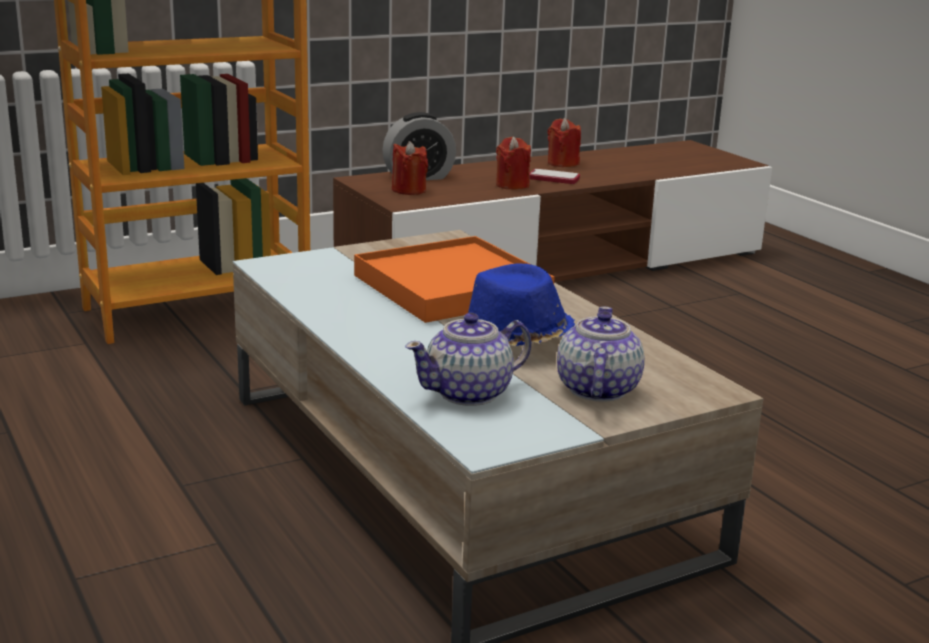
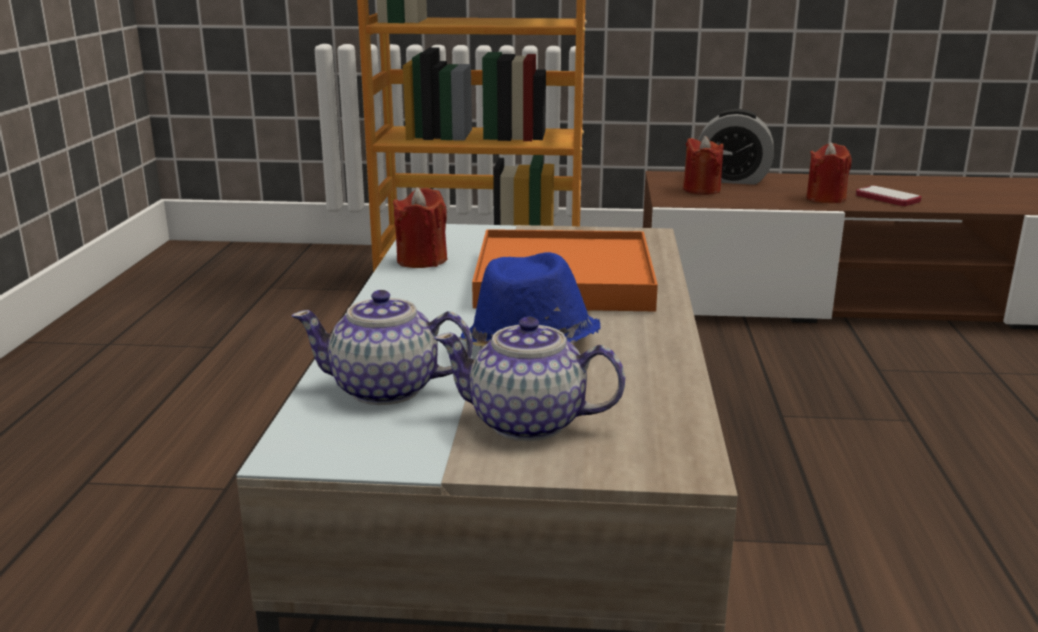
camera: 35 degrees right, 0 degrees up
(562, 163) = (922, 185): red candle -> red candle (422, 260)
(596, 390) = (529, 423): teapot -> teapot turned 120 degrees counterclockwise

